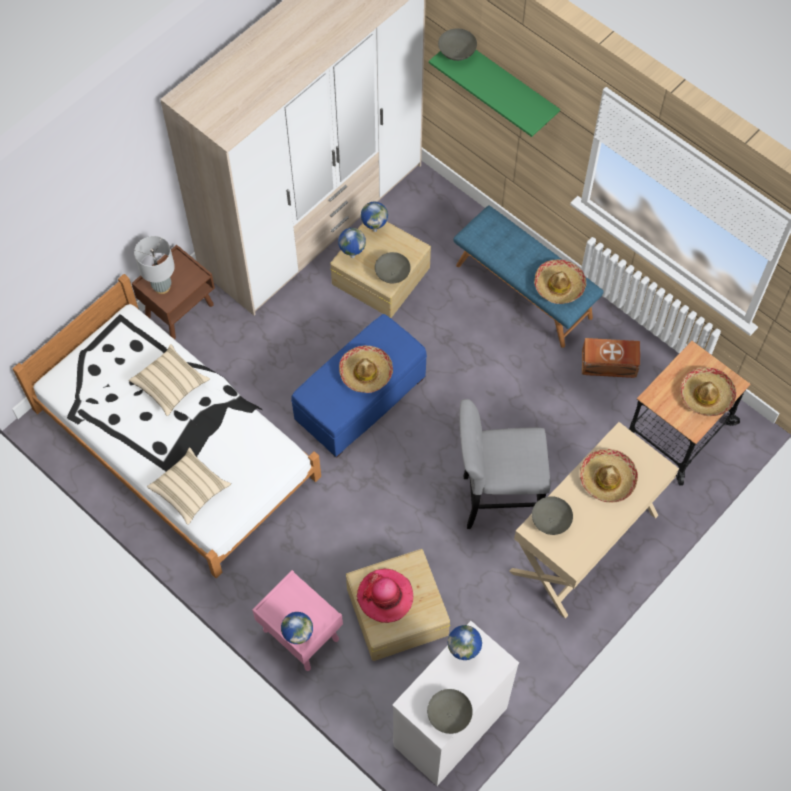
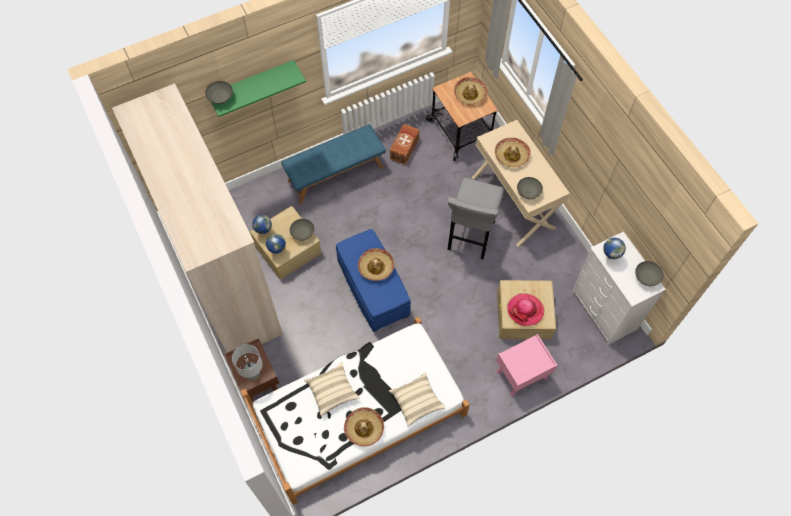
camera: 70 degrees left, 0 degrees up
(298, 636) = (543, 363): globe -> none
(559, 286) = (358, 143): hat -> hat (364, 428)

